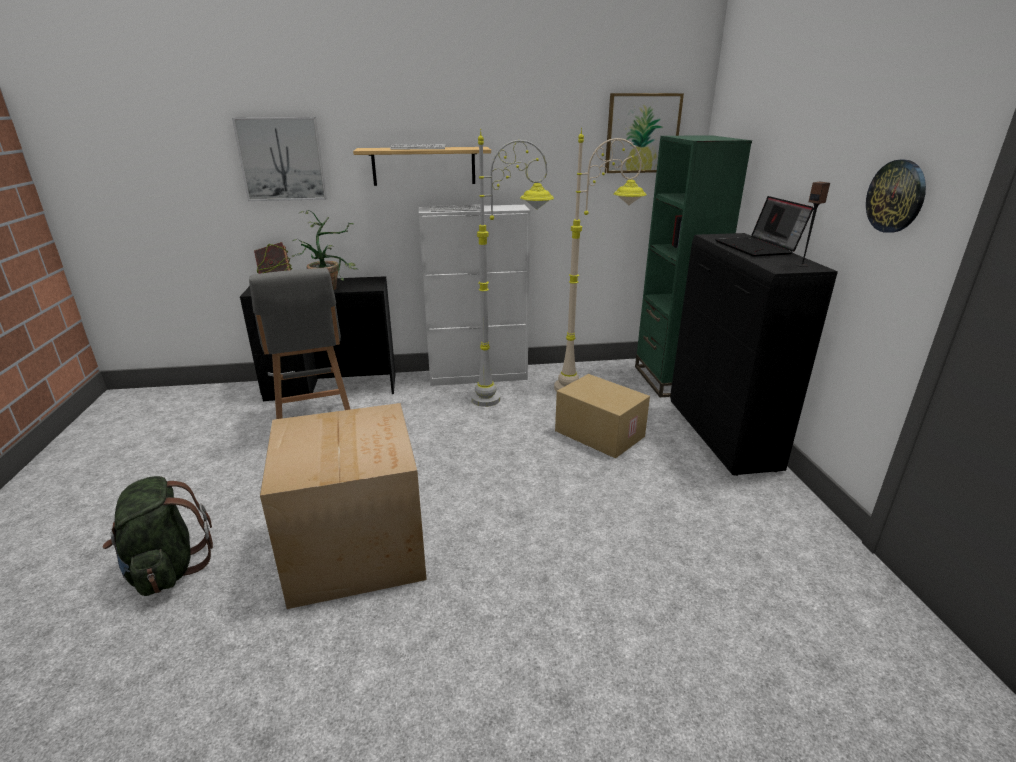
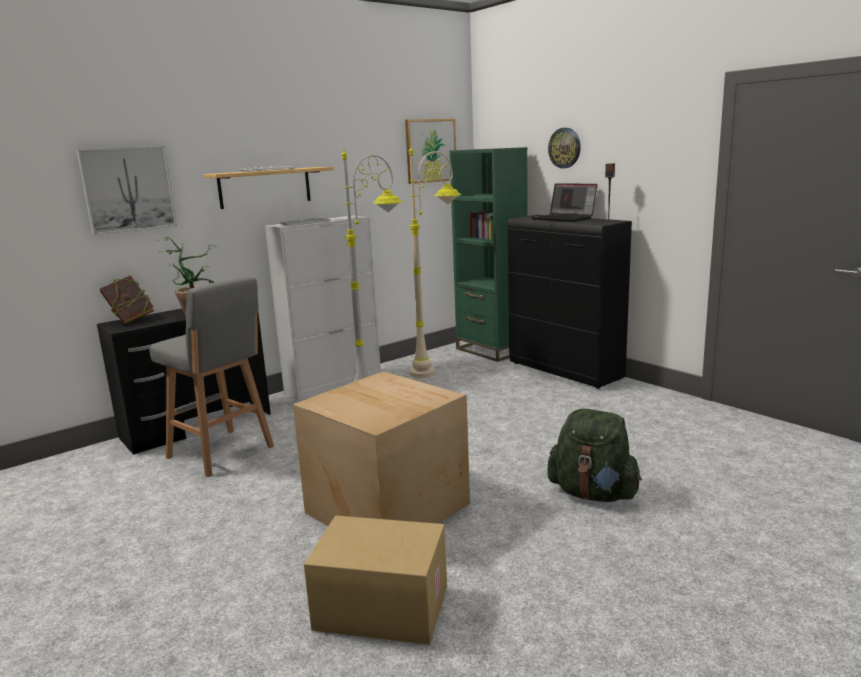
camera: 30 degrees left, 10 degrees down
(167, 569) = (230, 581): green backpack -> green backpack (593, 494)
(598, 434) = (482, 392): cardboard box -> cardboard box (380, 609)
(896, 196) = (660, 165): wall clock -> wall clock (565, 148)

